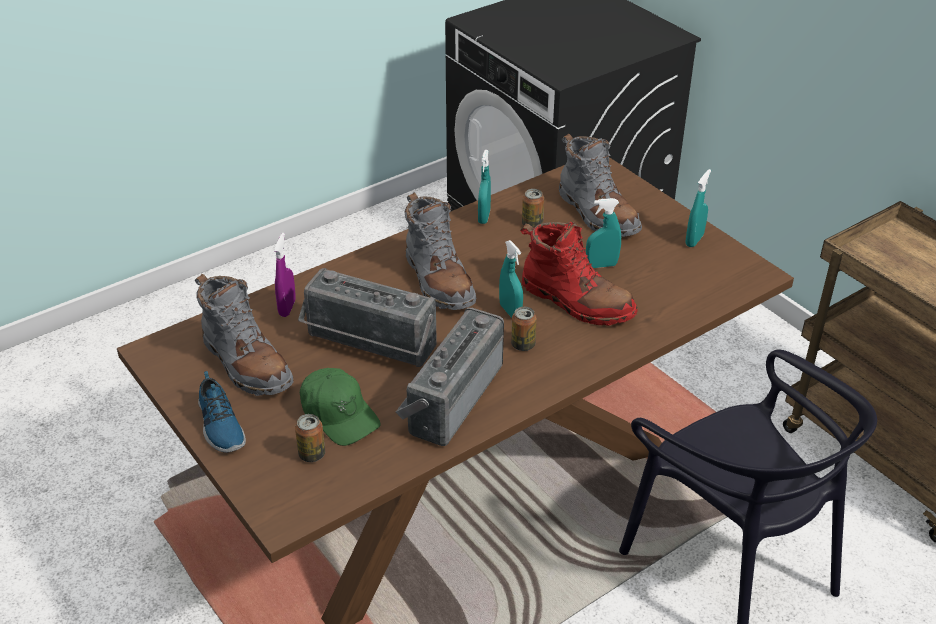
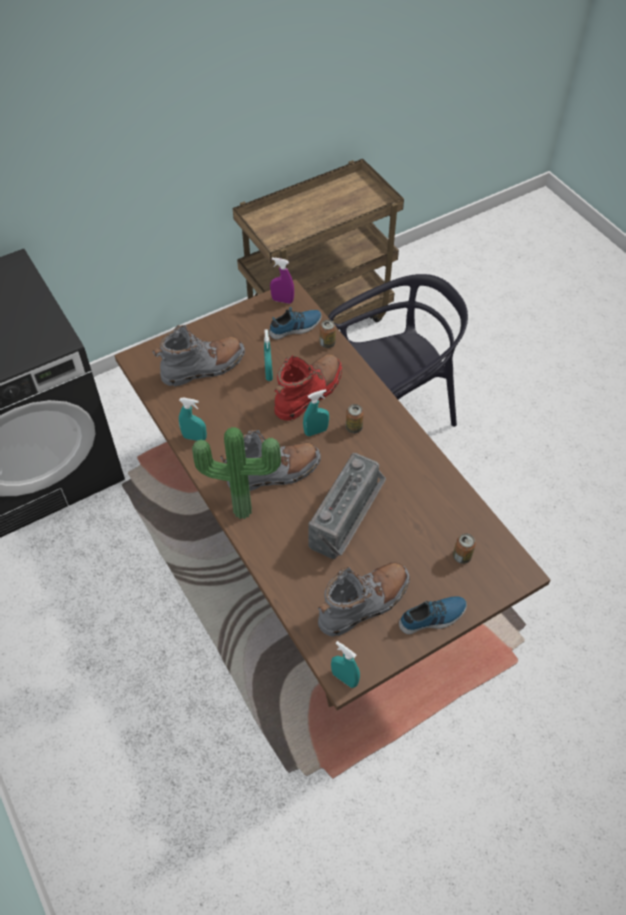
camera: 85 degrees left, 15 degrees up
(287, 308) = (297, 576): purple spray bottle -> purple spray bottle (282, 300)
(339, 414) = (422, 540): green cap -> none
(384, 260) = (242, 508): none -> potted plant
(450, 397) = (405, 473): radio -> none
(532, 224) = (210, 408): can -> can (327, 343)
(694, 240) = (247, 319): turquoise spray bottle -> turquoise spray bottle (344, 678)
(695, 283) = (296, 327): none -> shoe

